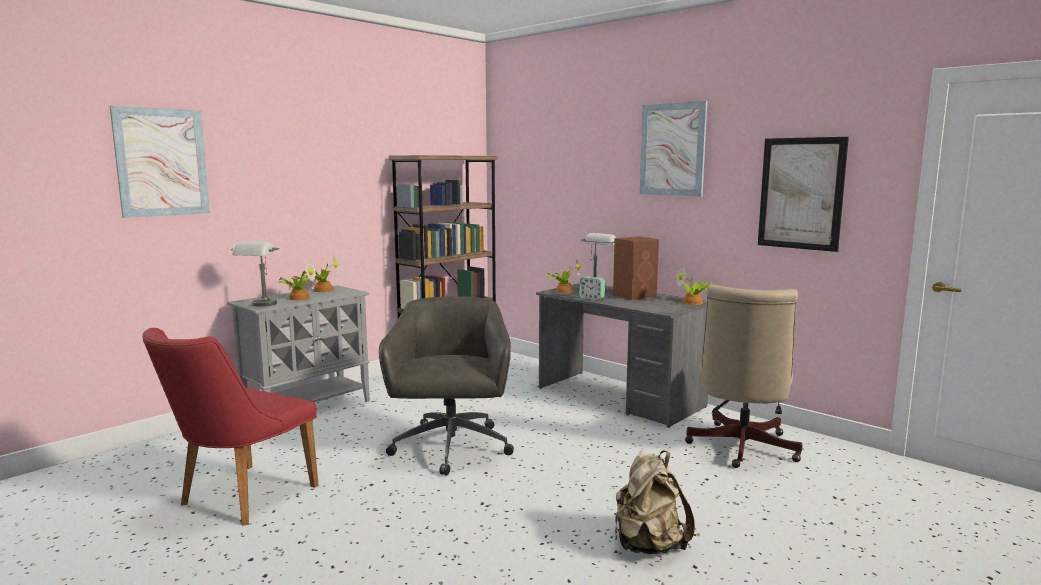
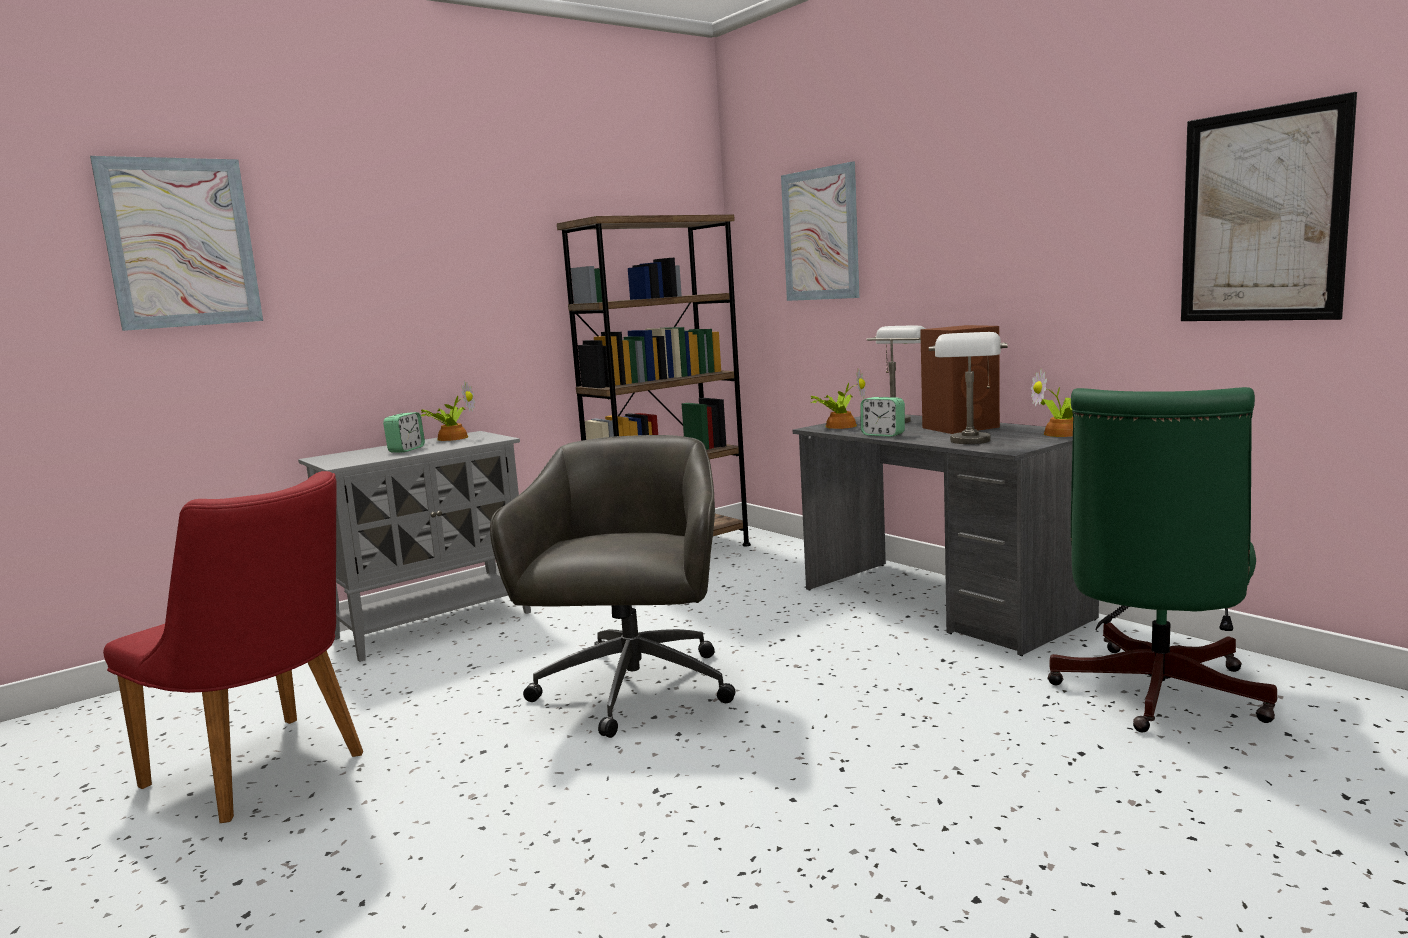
camera: 10 degrees right, 0 degrees up
(238, 499) = (268, 772): red chair -> red chair turned 90 degrees counterclockwise
(261, 306) = (341, 462): grey table lamp -> grey table lamp (970, 443)
(298, 298) = (406, 449): potted plant -> alarm clock
(648, 546) = (945, 887): beige backpack -> none
(672, 149) = (1019, 167): picture -> picture (820, 234)
(740, 449) = (1154, 696): beige office chair -> green office chair

